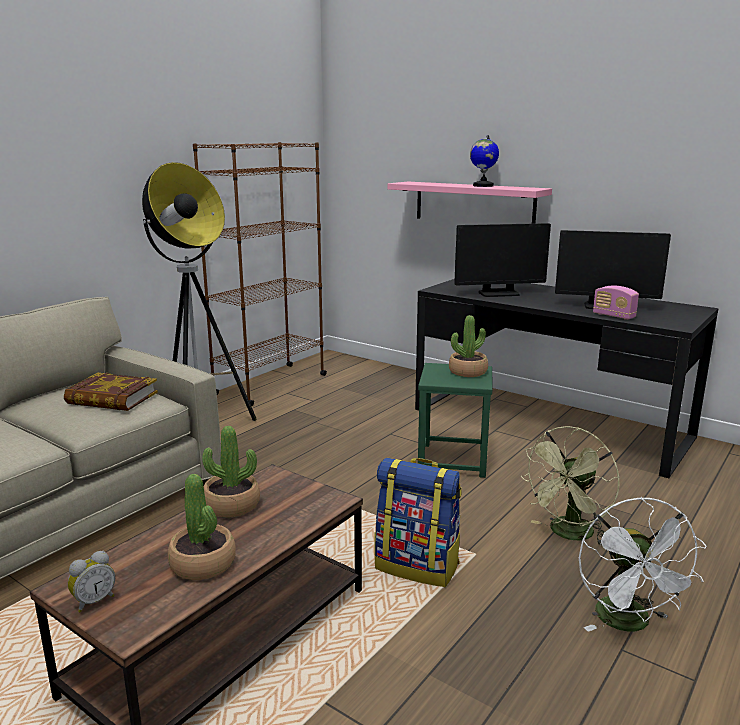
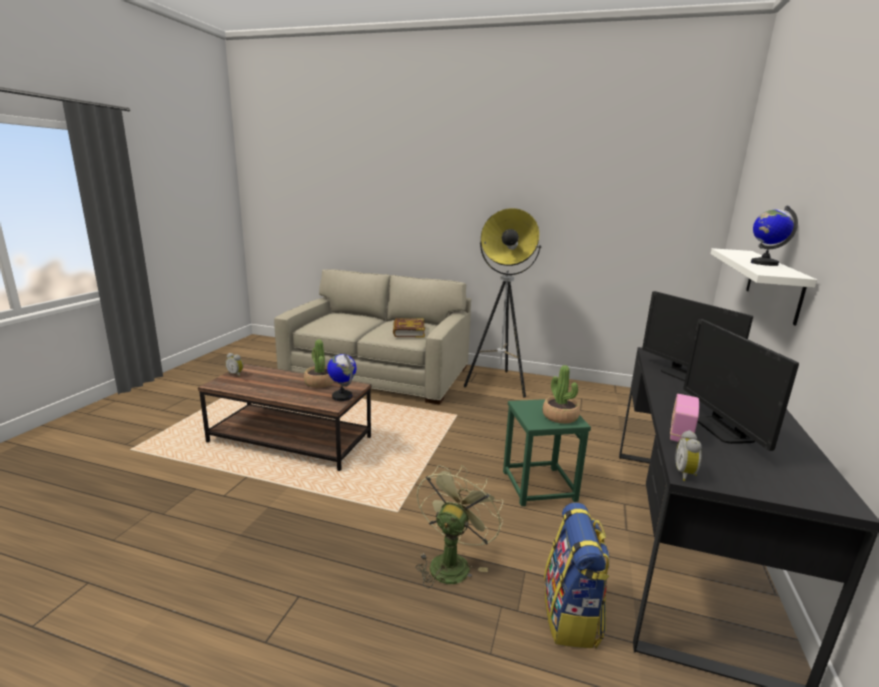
camera: 70 degrees right, 0 degrees up
(203, 563) = (264, 387): potted plant -> none
(270, 384) = (588, 390): brown bookcase -> none
(305, 490) = (342, 396): none -> globe
(418, 566) = (373, 488): backpack -> backpack (572, 616)
(474, 204) = (773, 284): pink shelf -> white shelf
(568, 534) = (451, 562): green fan -> green fan turned 90 degrees clockwise
(629, 623) = (331, 602): white fan -> none
(678, 327) = (686, 474): none -> alarm clock

